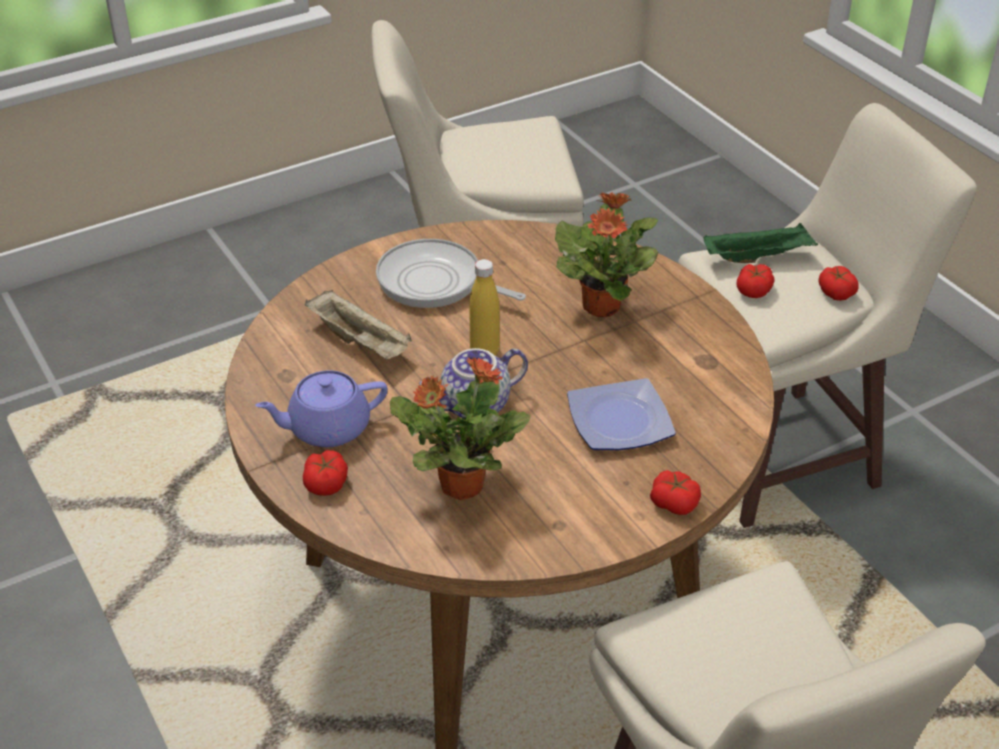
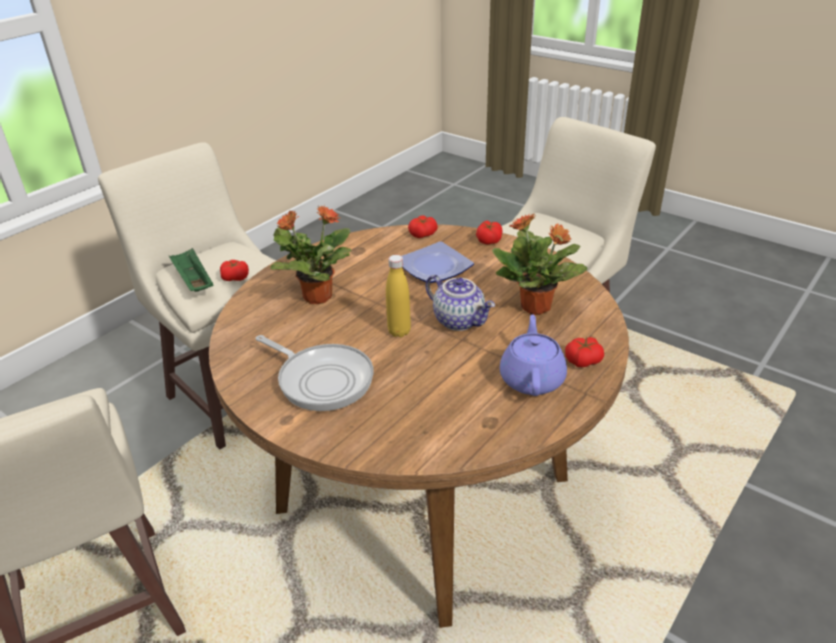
camera: 110 degrees left, 5 degrees down
(327, 428) = (532, 378): purple teapot -> purple teapot turned 135 degrees counterclockwise
(361, 342) = (422, 395): beige tray -> none
(435, 283) = (322, 379): frying pan -> frying pan turned 60 degrees counterclockwise
(836, 292) = (228, 250): tomato -> tomato (423, 234)

